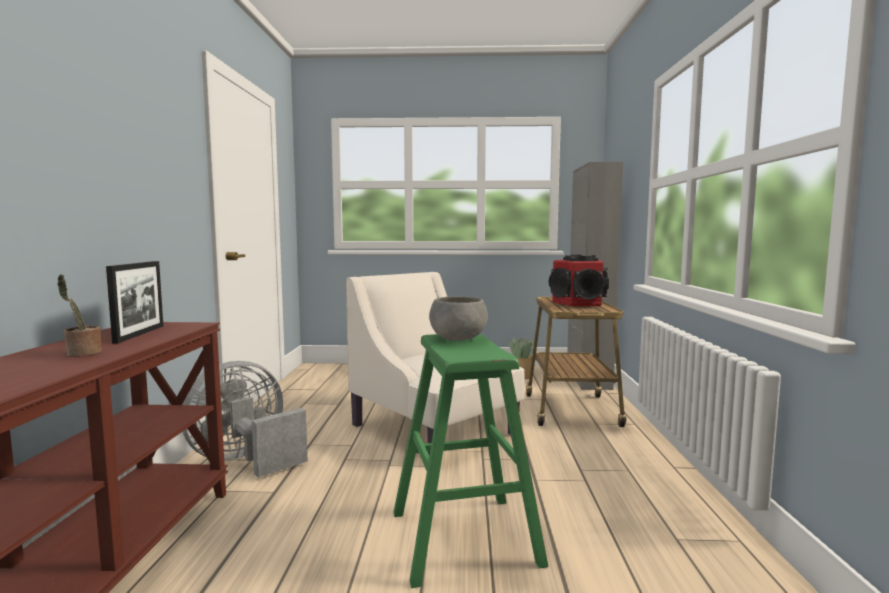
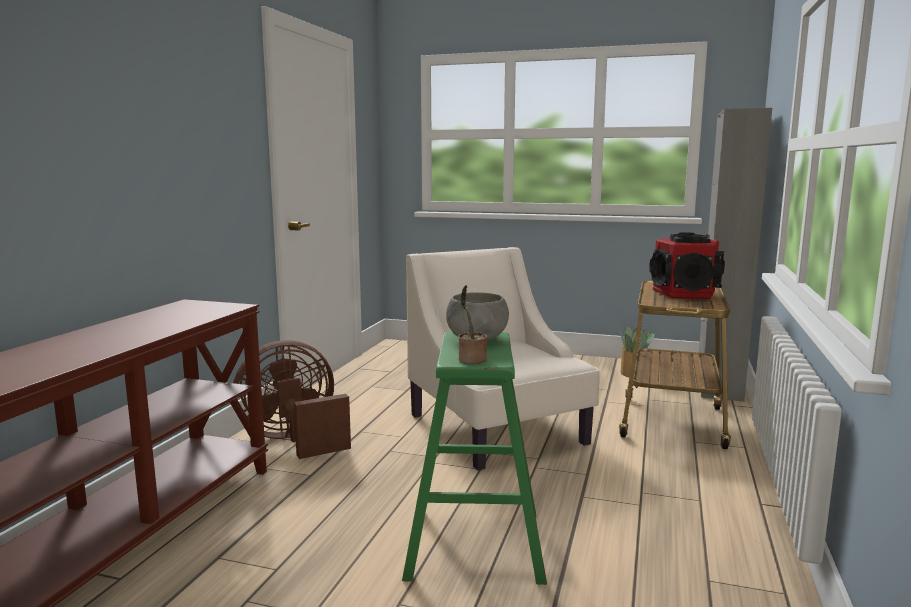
camera: 15 degrees right, 5 degrees up
(82, 354) = (126, 334): potted plant -> potted plant (471, 360)
(140, 334) = (182, 315): picture frame -> none
(245, 460) = (294, 440): grey fan -> brown fan

